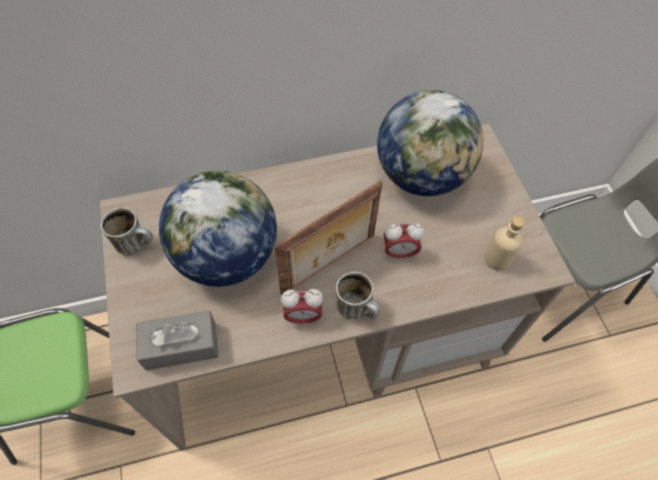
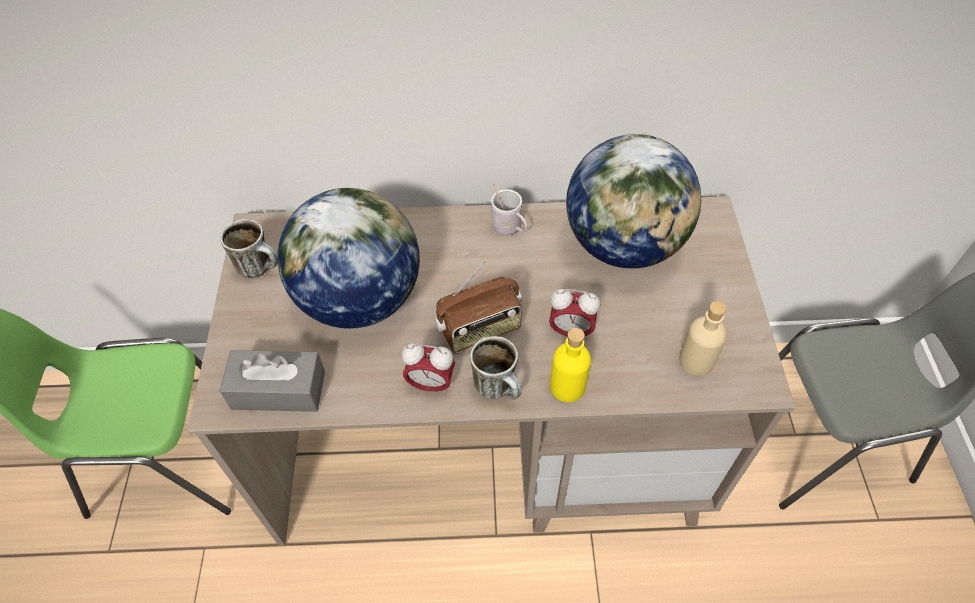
camera: 15 degrees right, 5 degrees down
(330, 265) = (480, 330): picture frame -> radio
(331, 177) = (509, 229): none -> white mug
(408, 298) = (567, 386): none -> yellow bottle

